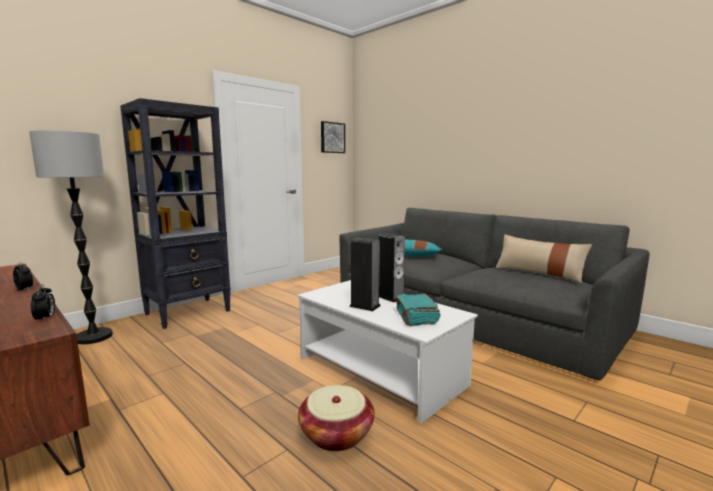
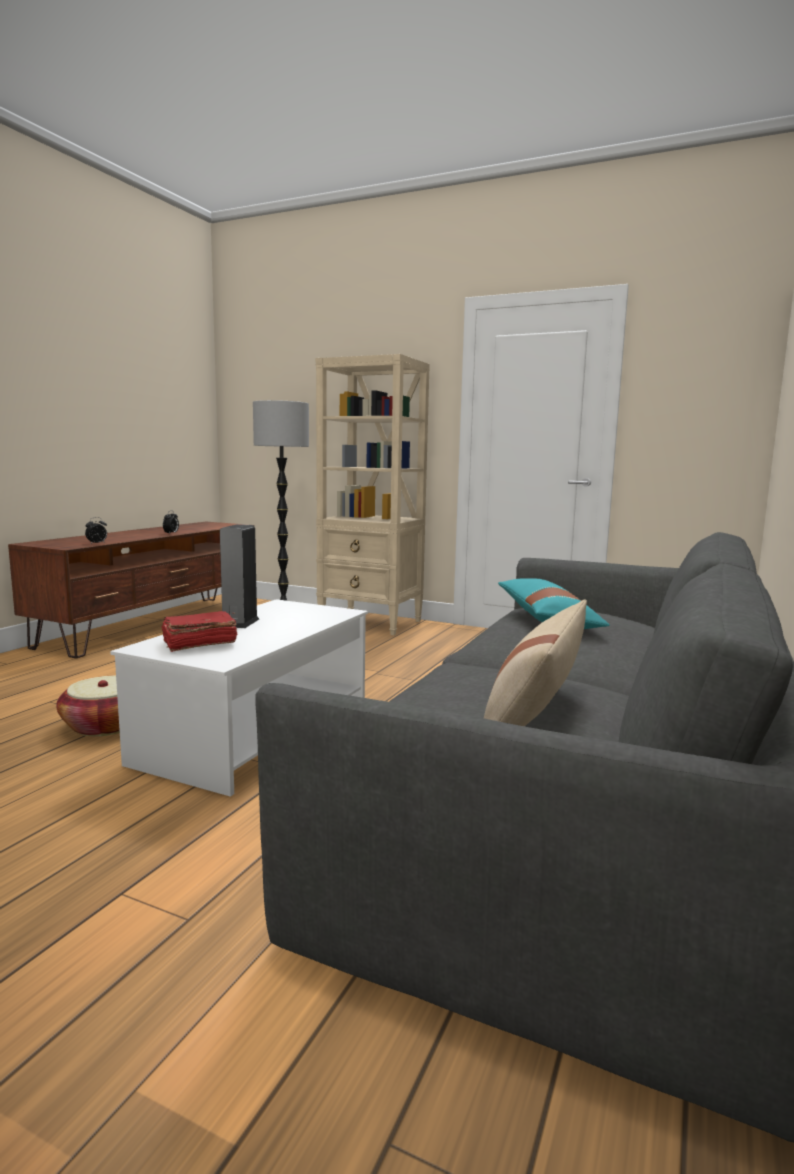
camera: 70 degrees right, 0 degrees up
(189, 312) = (371, 623): black bookcase -> beige bookcase
(332, 137) = (708, 375): picture -> none
(390, 297) = (286, 630): speaker -> none
(416, 317) = (198, 643): turquoise book -> red book

